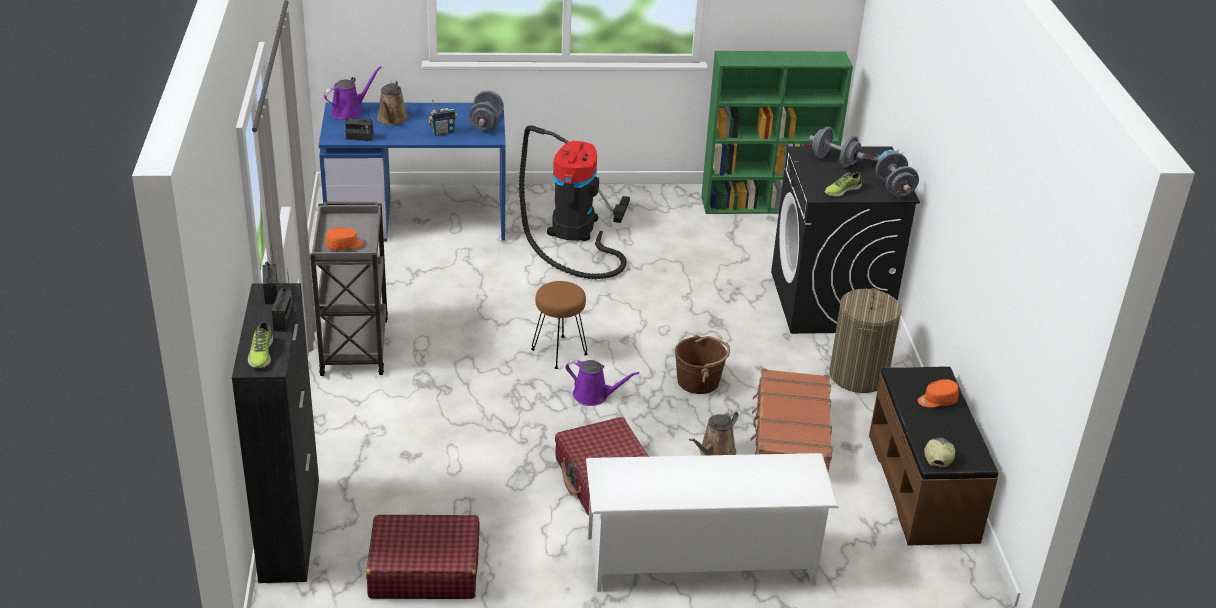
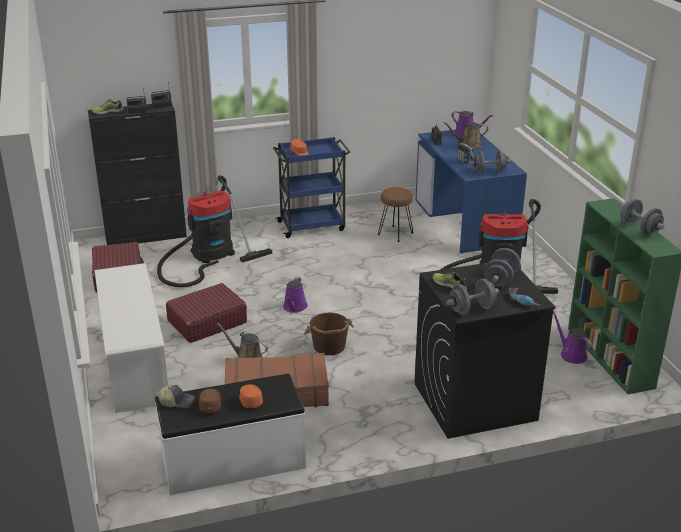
camera: 80 degrees right, 5 degrees down
(354, 345) = (312, 226): grey cart -> blue cart
(399, 461) = (208, 255): none -> vacuum cleaner
(558, 352) = (337, 289): brown stool -> brown stool (395, 233)
(755, 224) = (571, 354): none -> purple watering can
(793, 57) = (639, 229): none -> grey dumbbell
(858, 376) = (371, 422): laundry basket -> none
(923, 487) = (233, 462): brown bench -> white bench
(944, 430) = (210, 405): none -> brown cap

